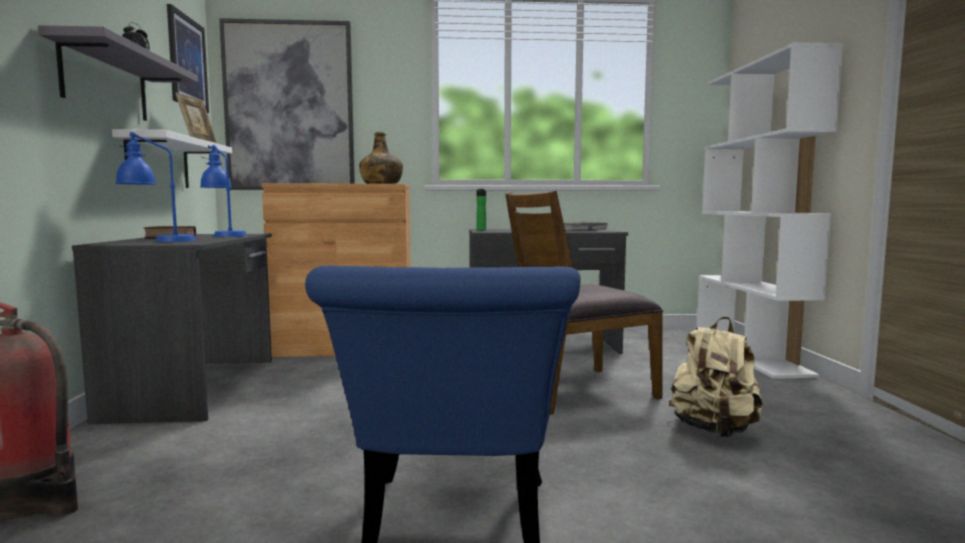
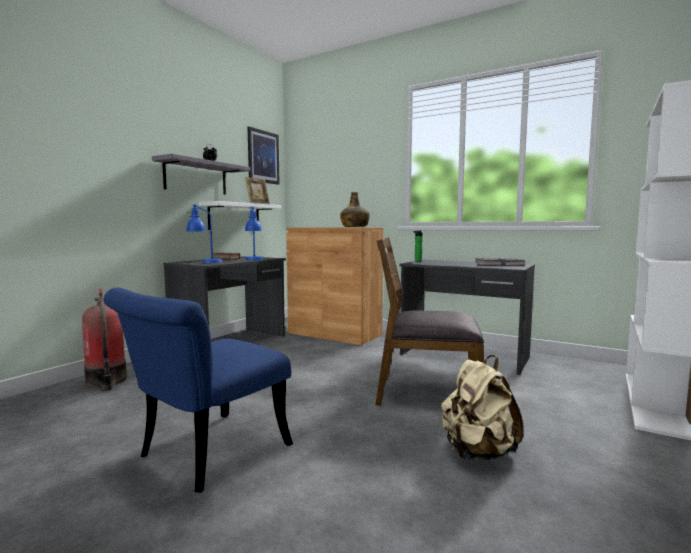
camera: 35 degrees right, 0 degrees up
(289, 107) = (322, 177): picture -> none

